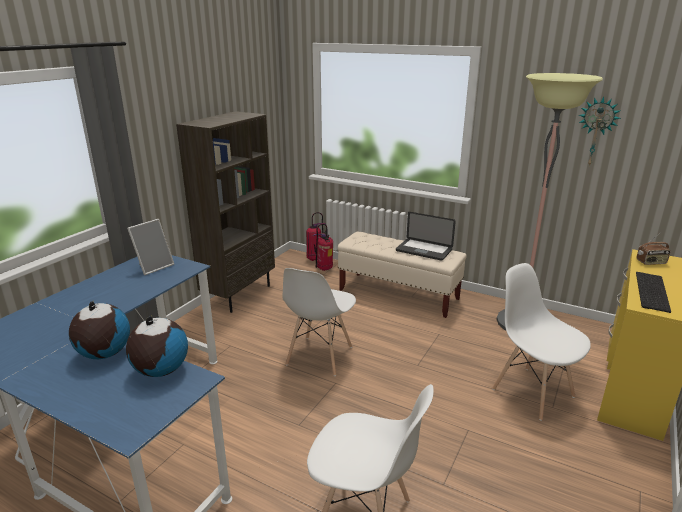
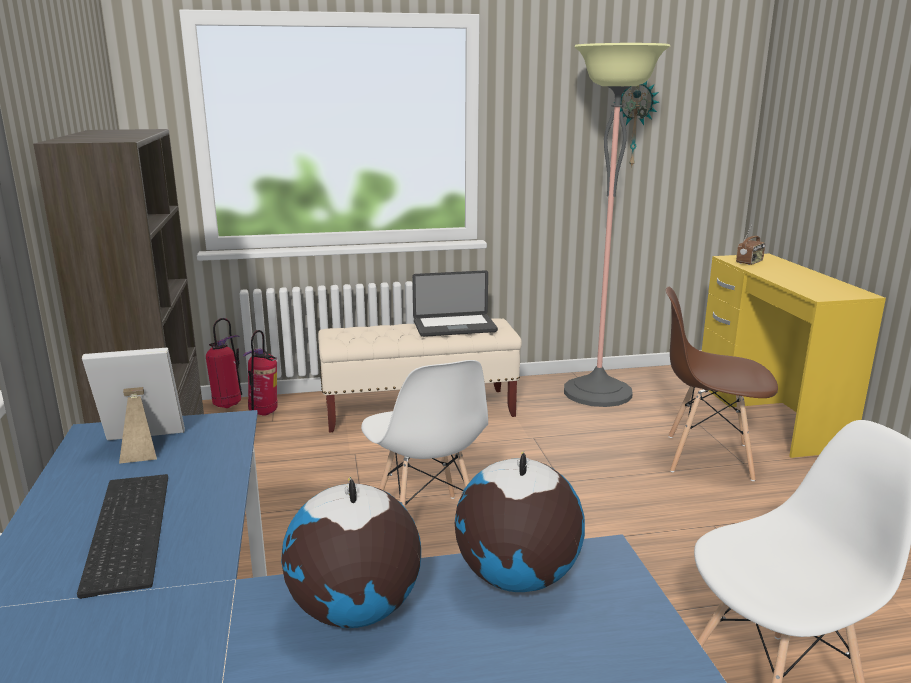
camera: 40 degrees left, 5 degrees down
(154, 266) = (142, 446): picture frame -> picture frame turned 105 degrees counterclockwise
(532, 392) = (707, 457): white chair -> brown chair
(650, 291) = (799, 283): keyboard -> keyboard (124, 529)

